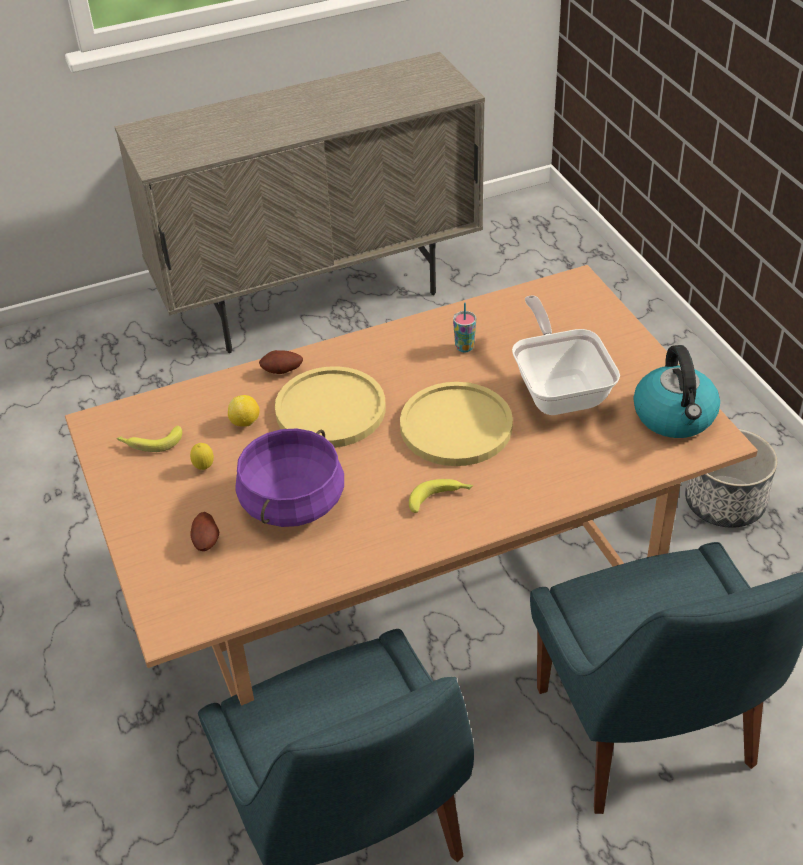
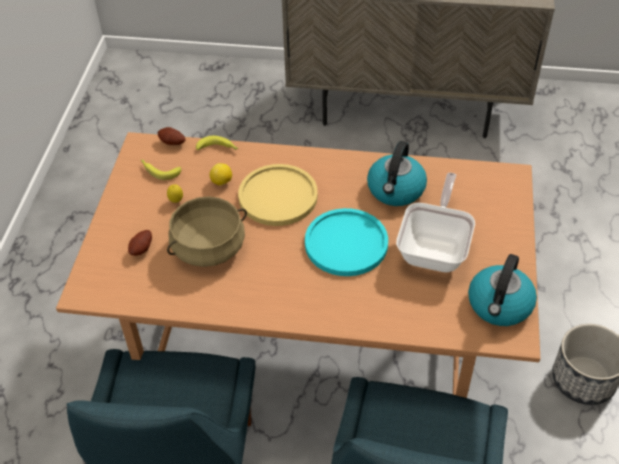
camera: 30 degrees right, 5 degrees up
(282, 372) = (269, 157): potato -> potato (172, 143)
(293, 502) = (208, 248): purple cooking pot -> beige cooking pot
(440, 498) = (297, 288): banana -> banana (218, 149)
(456, 426) = (346, 243): yellow plate -> turquoise plate
(464, 347) = (396, 190): cup -> kettle

